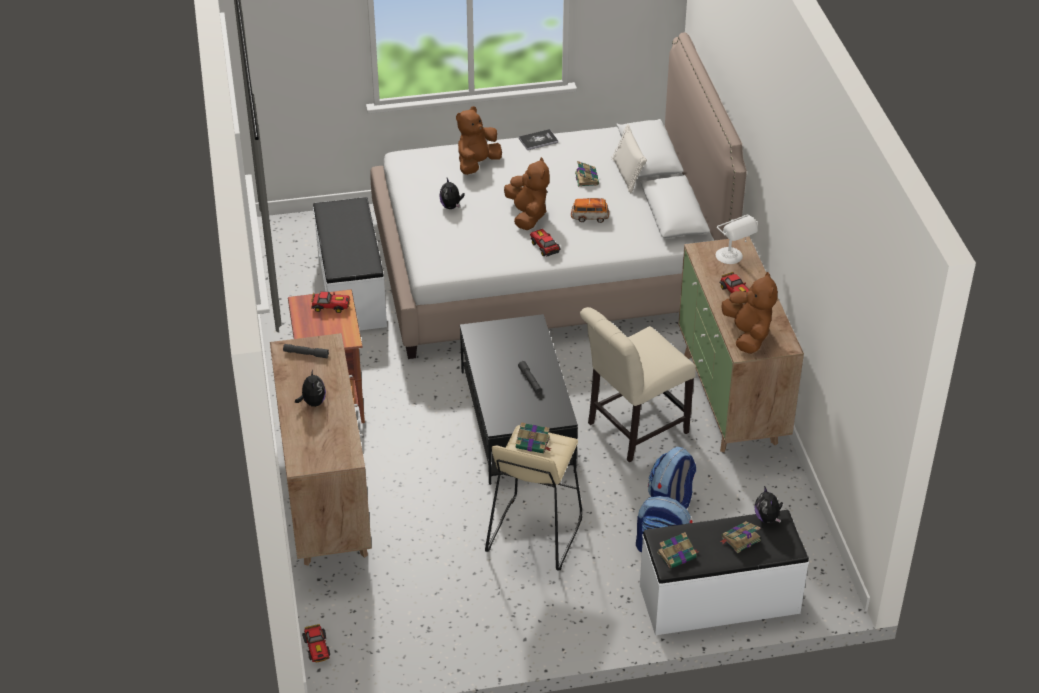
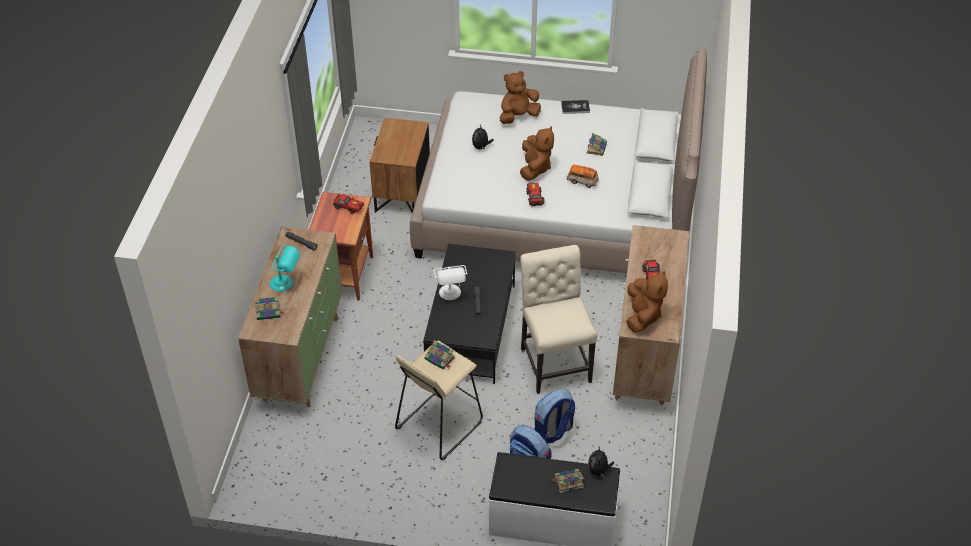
camera: 20 degrees right, 5 degrees up
(313, 402) = (286, 283): plush toy -> turquoise table lamp
(317, 649) = (239, 469): toy car -> none
(352, 290) = (402, 192): white bench -> brown nightstand
(628, 175) = (631, 152): white pillow -> none
(632, 430) = (554, 361): beige chair -> beige chair turned 90 degrees clockwise
(677, 555) = (512, 480): book -> book (269, 312)
(733, 258) = (665, 247): white table lamp -> white table lamp (451, 295)

